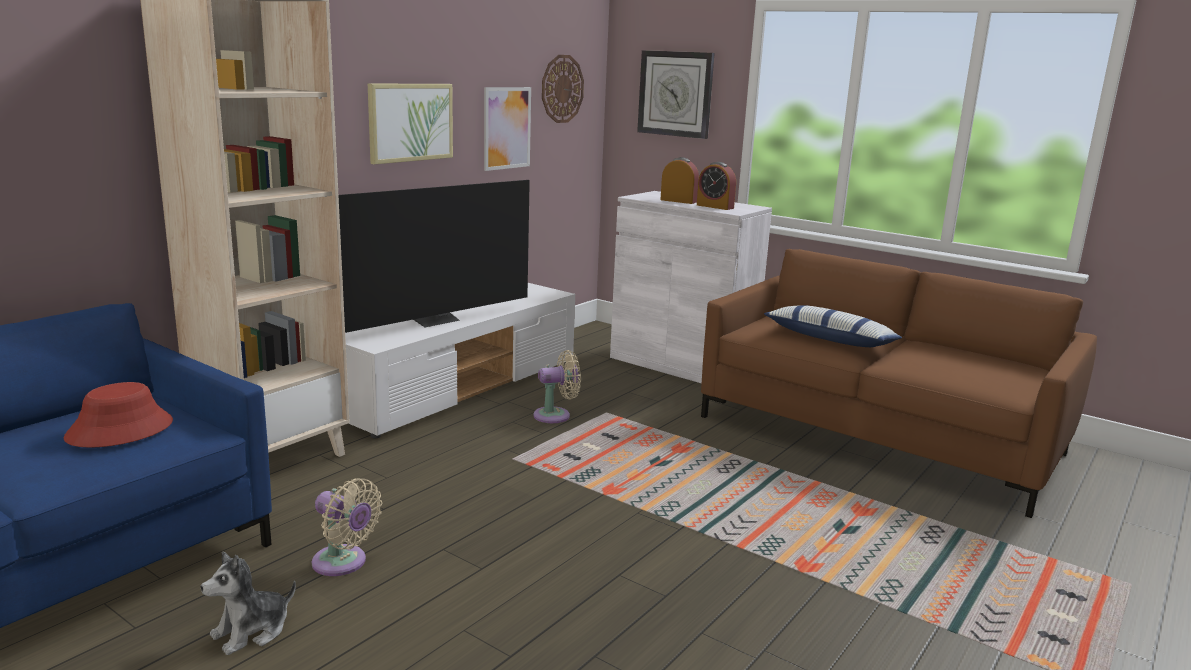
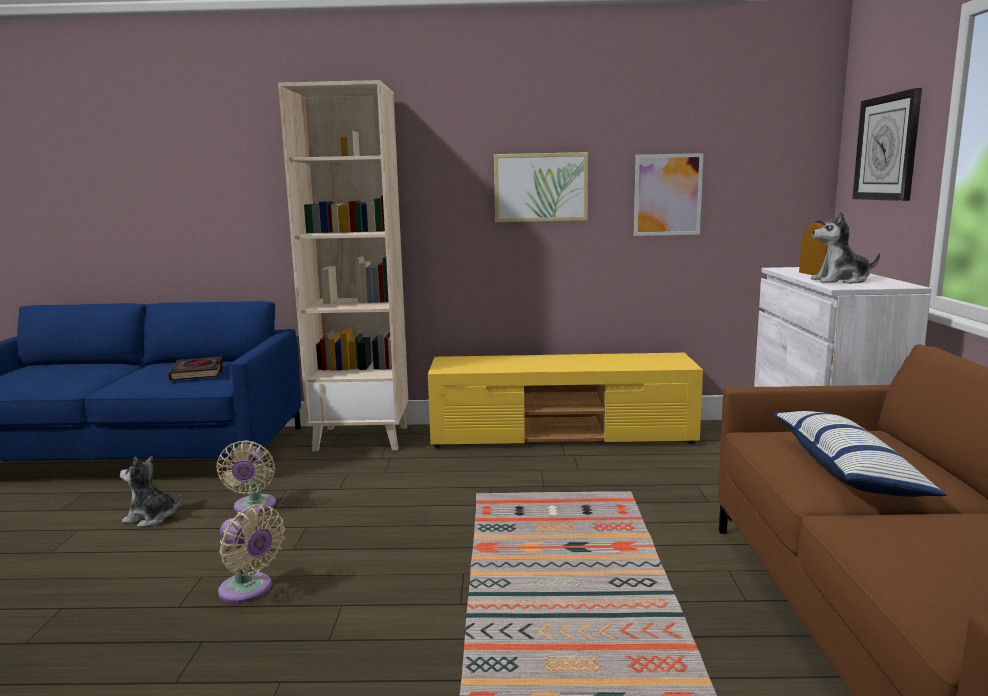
camera: 55 degrees right, 5 degrees down
(120, 430) = (198, 373): red hat -> black book
(435, 320) = (527, 363): television -> none
(460, 388) = (563, 435): white tv stand -> yellow tv stand
(556, 415) = (584, 478): beige fan -> beige fan (249, 590)
(562, 89) = (756, 154): wall clock -> none
(715, 206) = (841, 281): alarm clock -> plush toy

